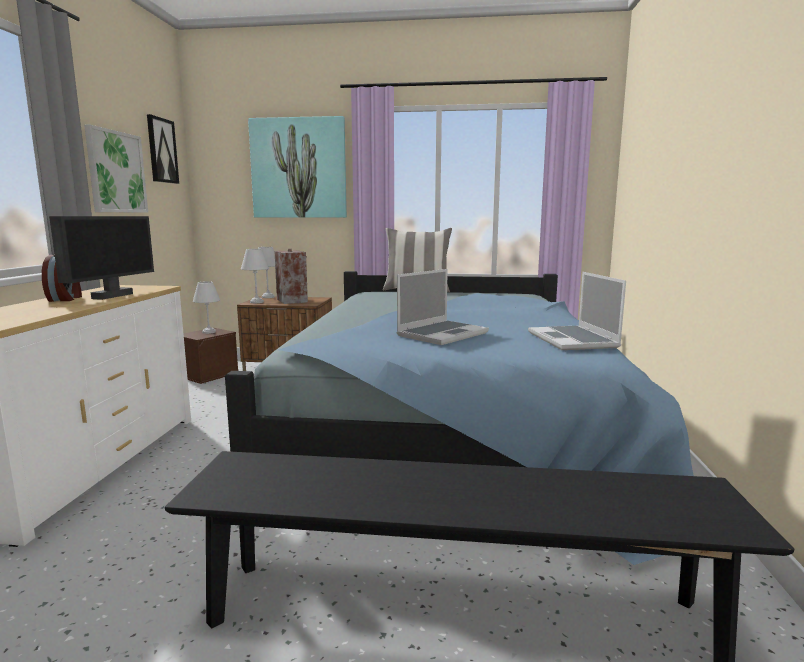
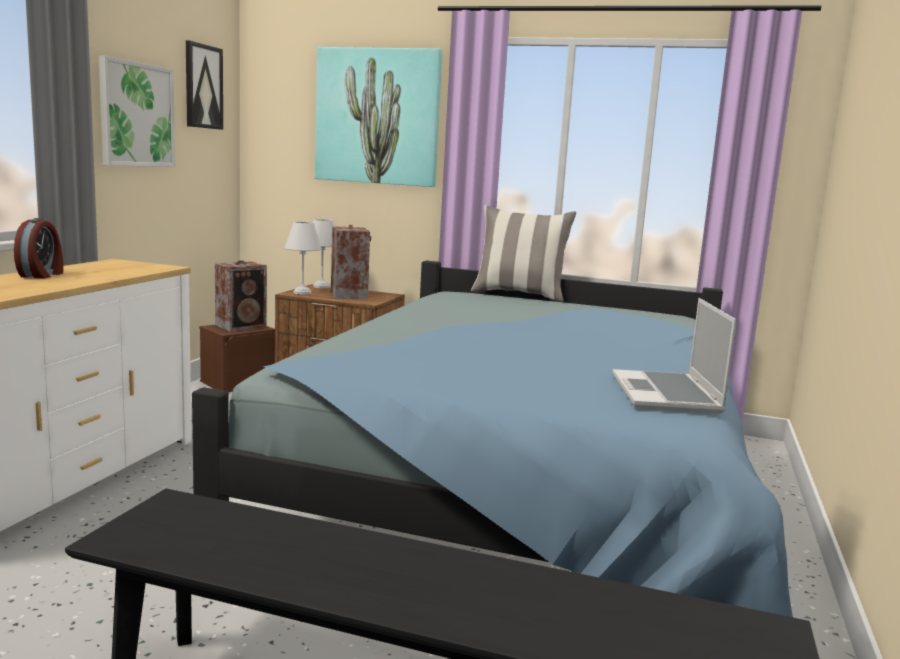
camera: 10 degrees right, 0 degrees up
(111, 296) = (96, 275): monitor -> none
(209, 332) = (242, 326): white table lamp -> speaker
(442, 334) = (491, 366): laptop -> none

